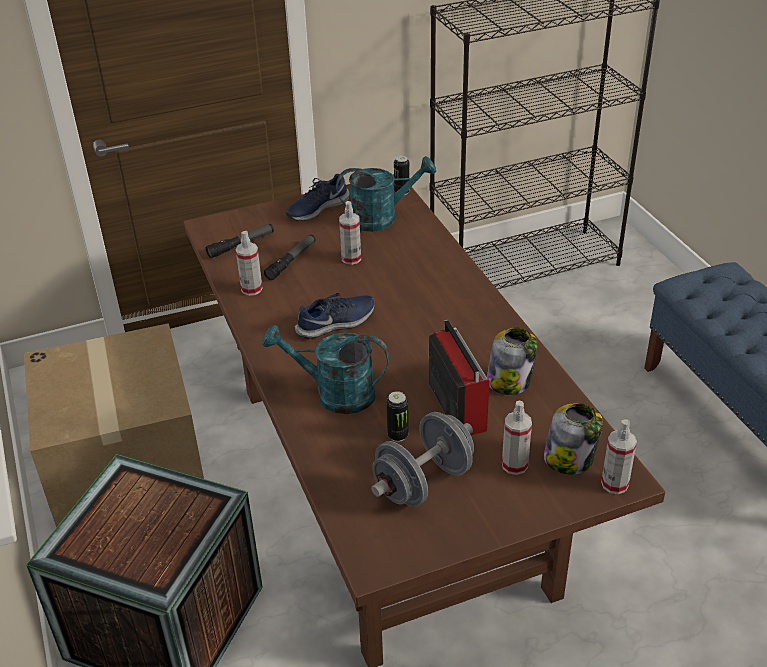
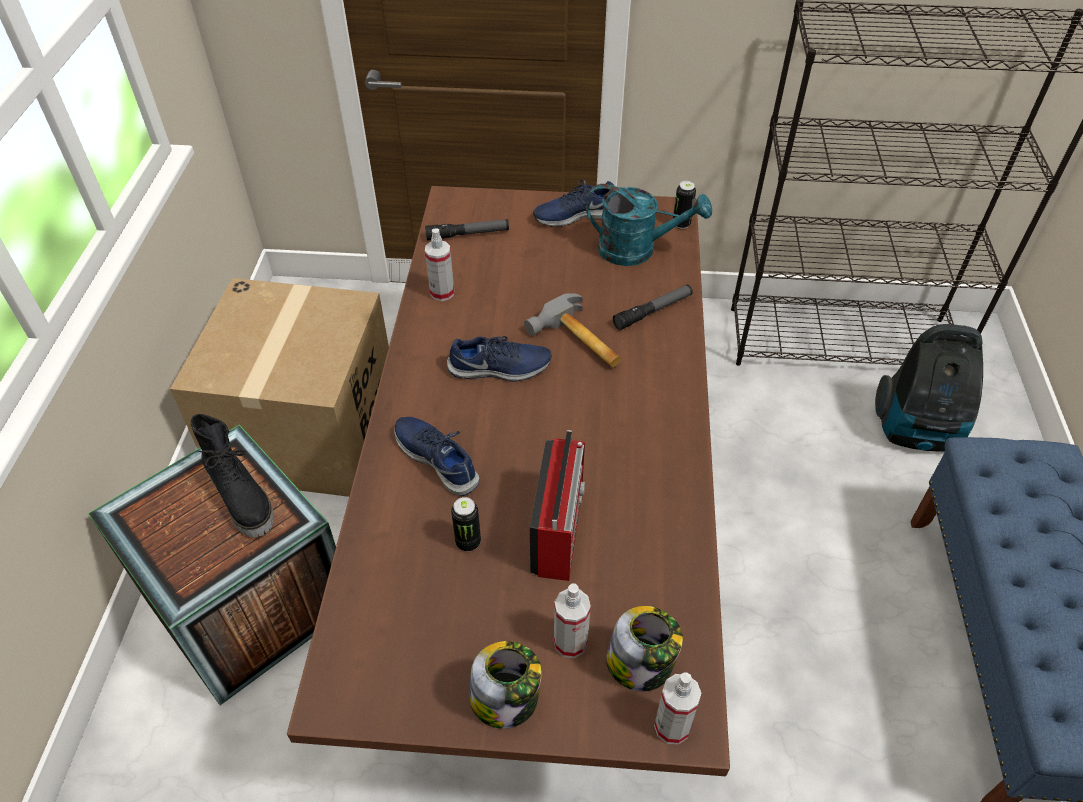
camera: 25 degrees right, 10 degrees up
(162, 502) = (243, 499): none -> black boot
(291, 261) = (505, 272): flashlight -> flashlight (653, 311)
(334, 394) = (438, 459): turquoise watering can -> blue shoe
(351, 258) = (569, 291): spray bottle -> none
(383, 288) = (578, 342): none -> hammer
(423, 482) = (454, 618): grey dumbbell -> none
(509, 381) = (639, 524): jar -> jar (506, 700)
(613, 309) = (916, 431): none -> vacuum cleaner

